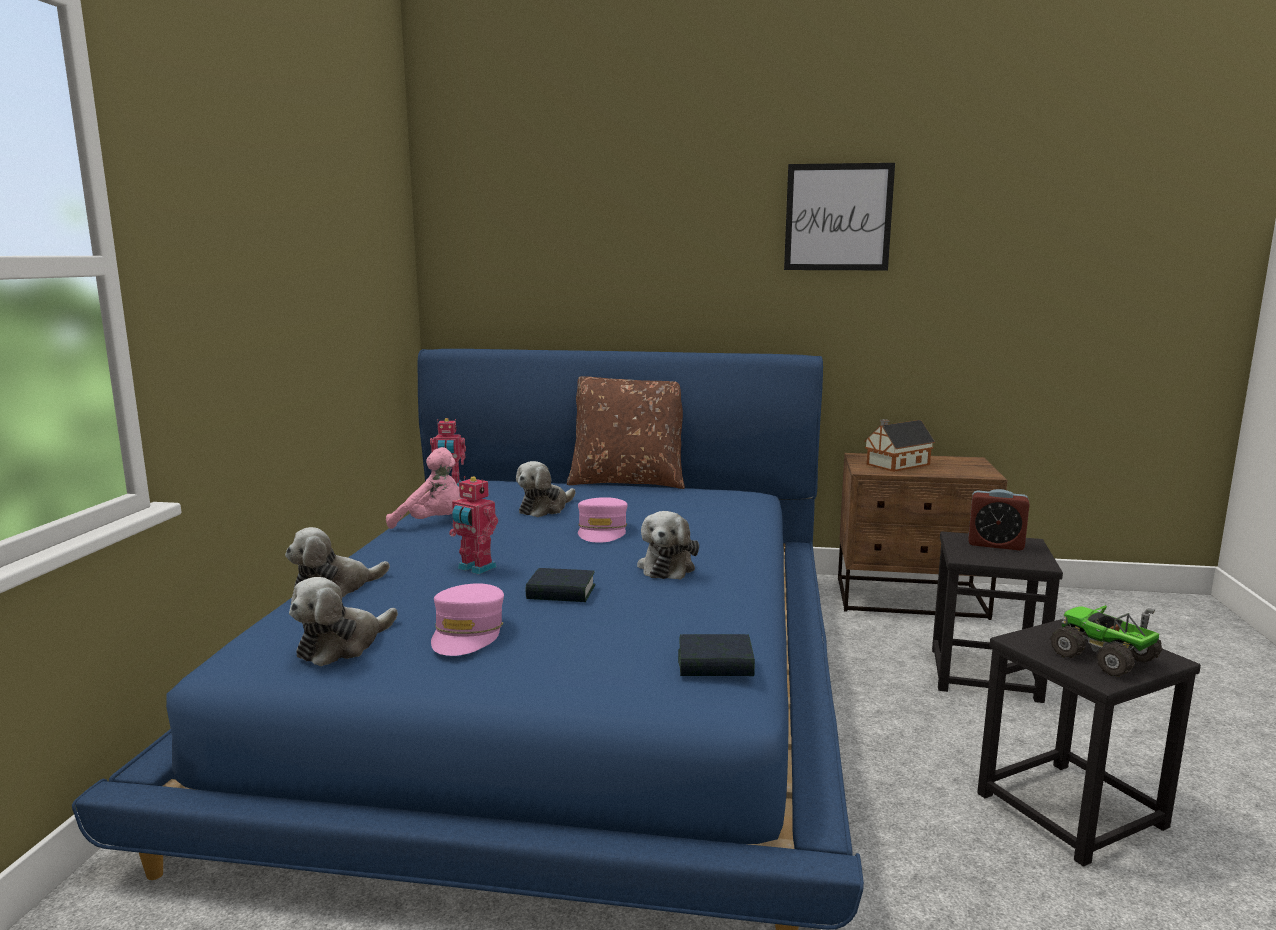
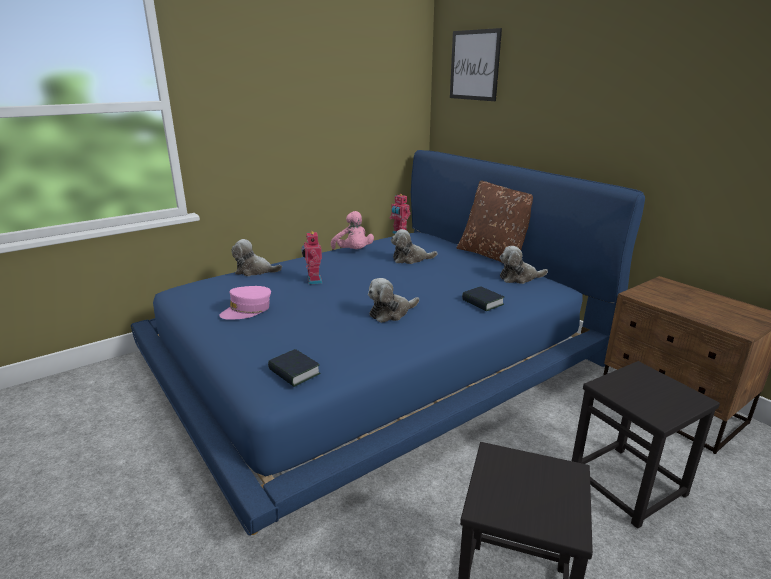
camera: 45 degrees right, 10 degrees up
(342, 645) = (207, 297): plush toy -> plush toy (519, 278)
(561, 592) = (317, 307): book -> book (482, 302)
(602, 531) = (407, 281): pink cap -> none
(838, 217) = (693, 71): picture -> picture (474, 65)
(895, 464) = (676, 297): toy house -> none
(995, 544) = (658, 388): alarm clock -> none
(1105, 658) = (522, 500): toy truck -> none

